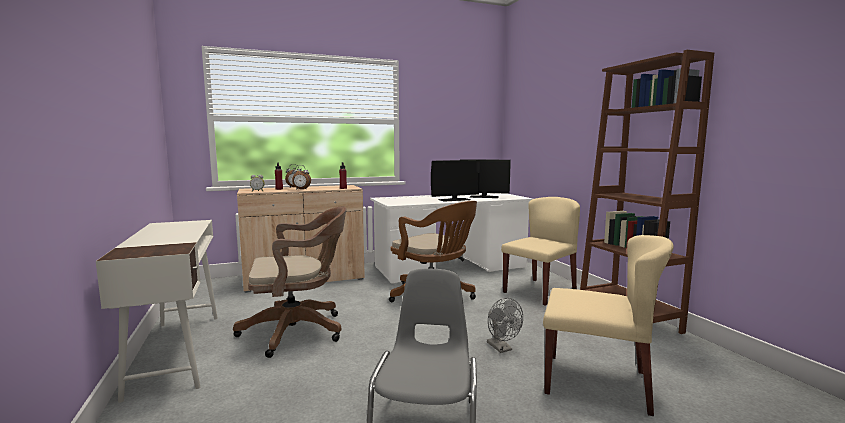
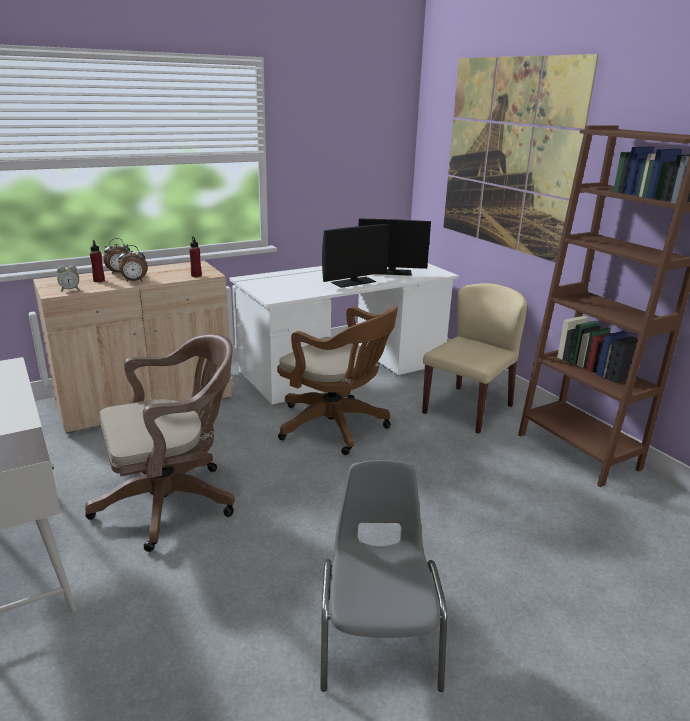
camera: 10 degrees left, 15 degrees up
(502, 348) = (439, 511): grey fan -> none
(562, 110) = (508, 155): none -> picture
(597, 382) = (554, 554): beige chair -> none

